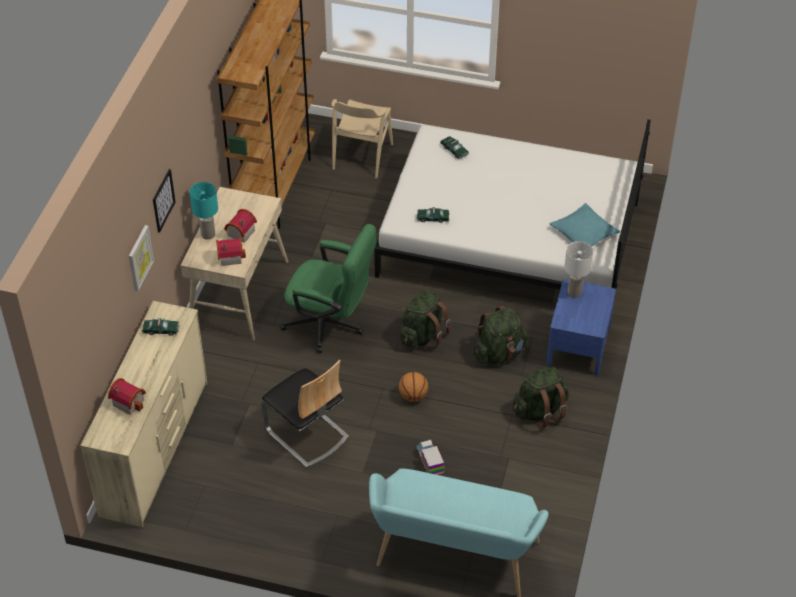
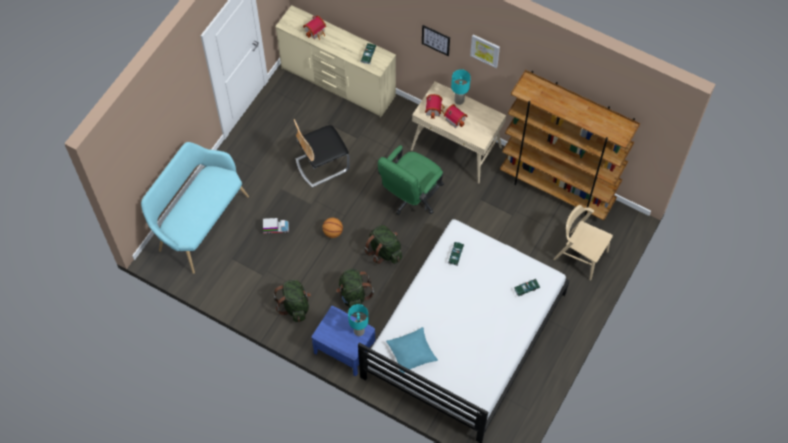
camera: 105 degrees right, 15 degrees up
(139, 258) = (395, 26): picture -> picture (485, 50)
(574, 293) = (359, 331): white table lamp -> turquoise table lamp

